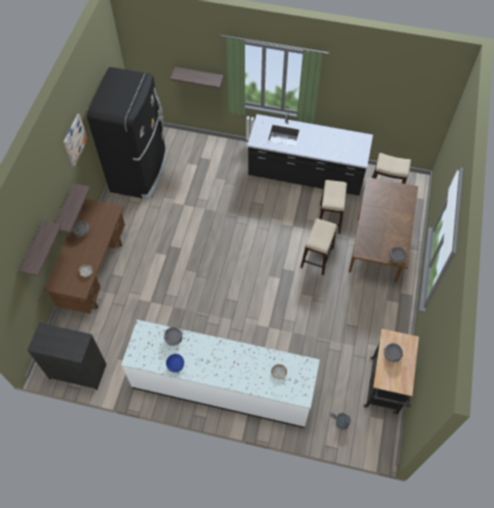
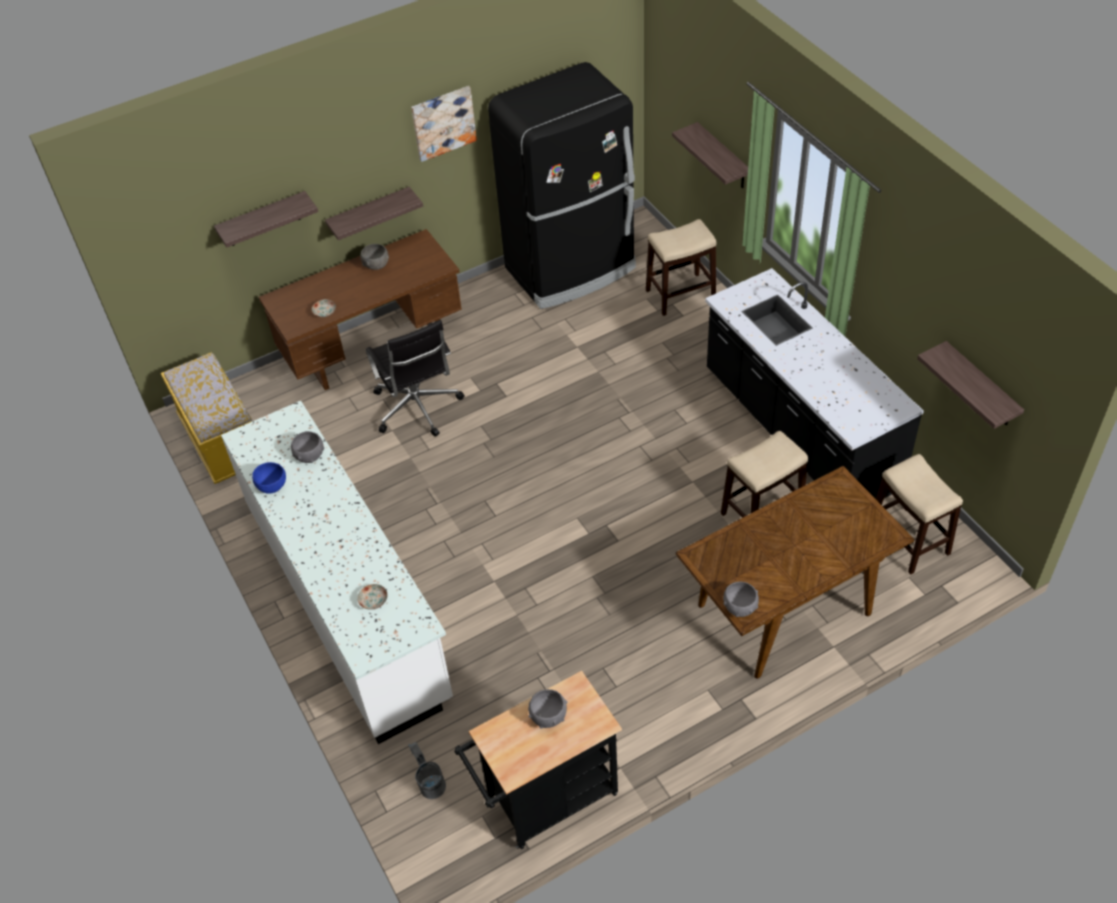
camera: 50 degrees right, 10 degrees down
(78, 371) = (222, 441): black dresser -> yellow bench
(149, 283) = (417, 408): none -> black office chair
(317, 257) = (676, 549): stool -> stool (681, 294)
(399, 110) = (981, 386): none -> shelf

